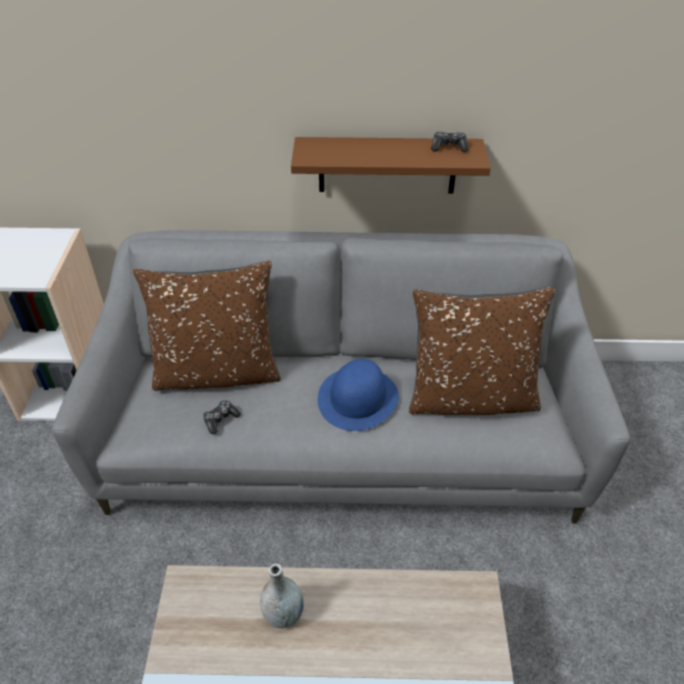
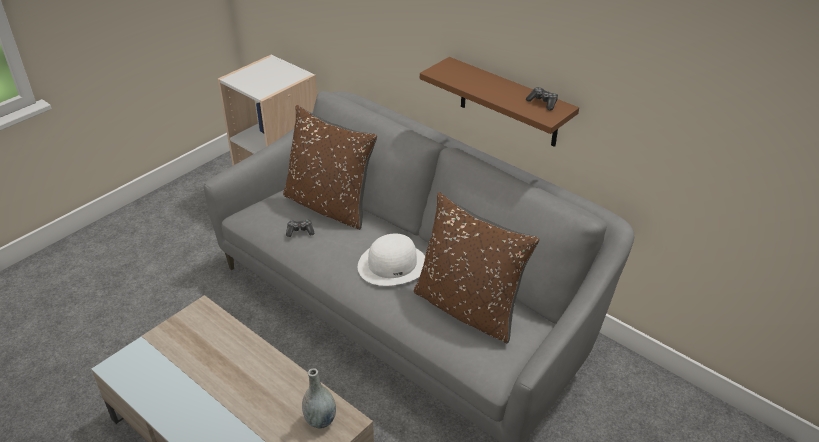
camera: 40 degrees right, 5 degrees down
(283, 614) = (230, 357): grey vase -> grey vase (320, 420)
(358, 398) = (392, 264): blue hat -> white hat

